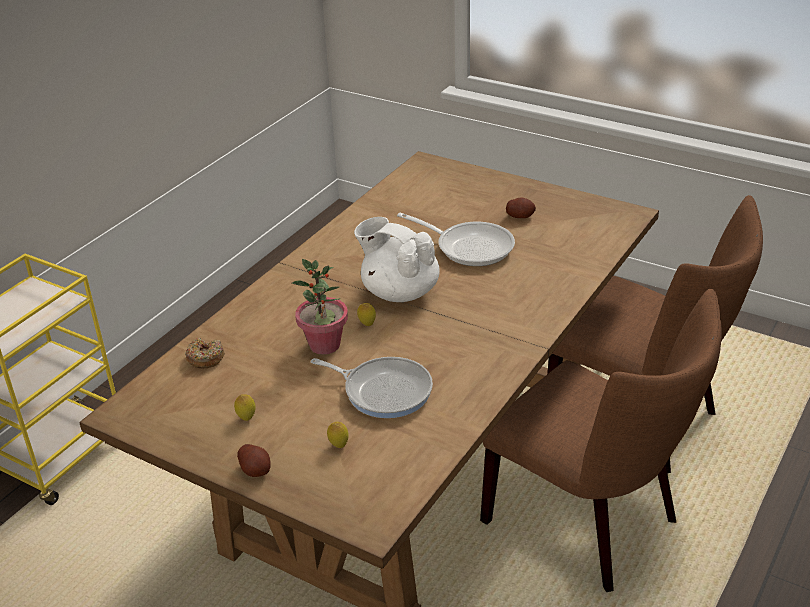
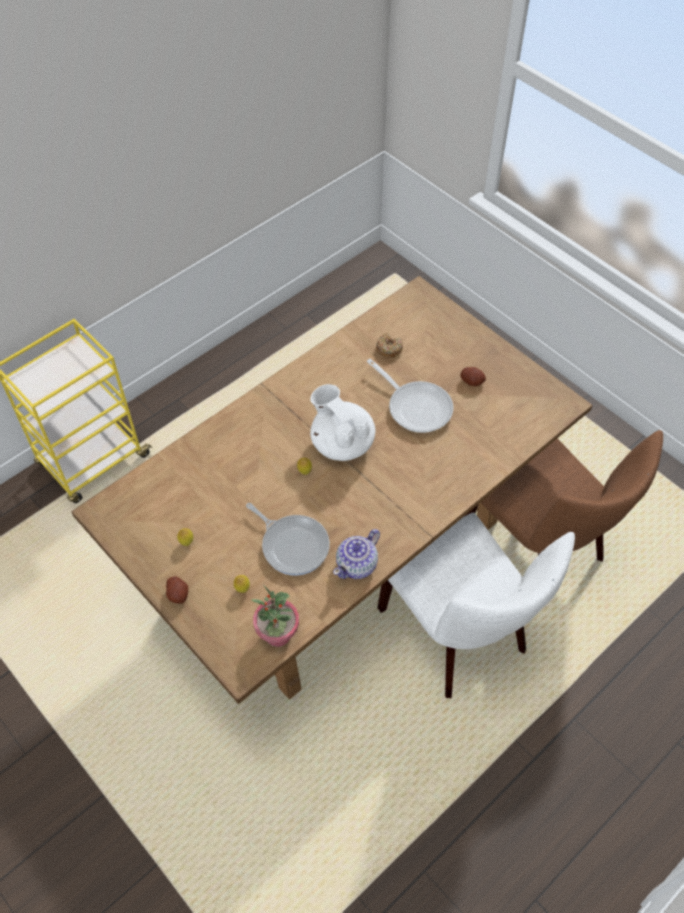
camera: 15 degrees right, 20 degrees up
(205, 358) = (175, 473): donut -> donut (389, 349)
(324, 345) = (265, 485): potted plant -> potted plant (278, 634)
(472, 391) = (357, 565): none -> teapot
(591, 524) = (459, 635): brown chair -> white chair

